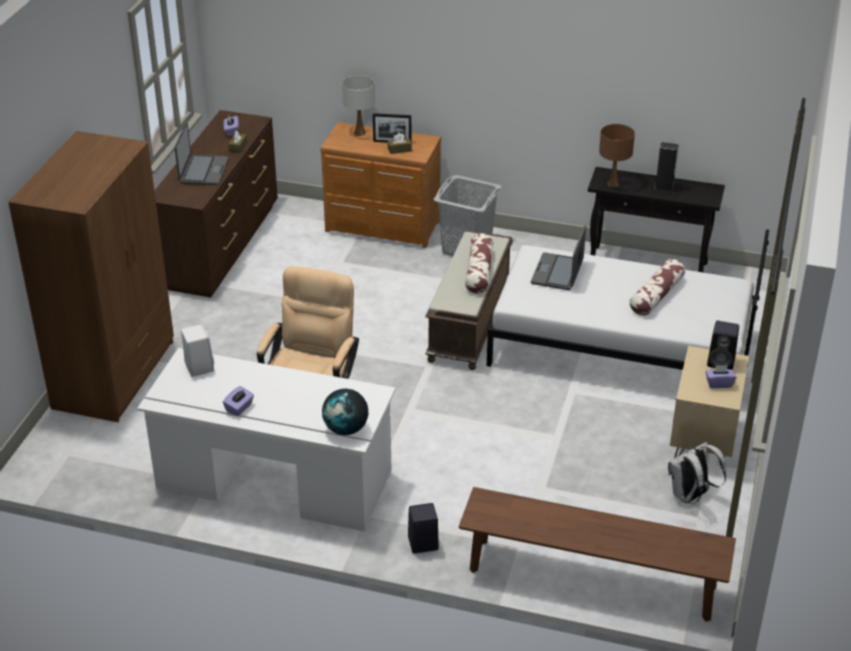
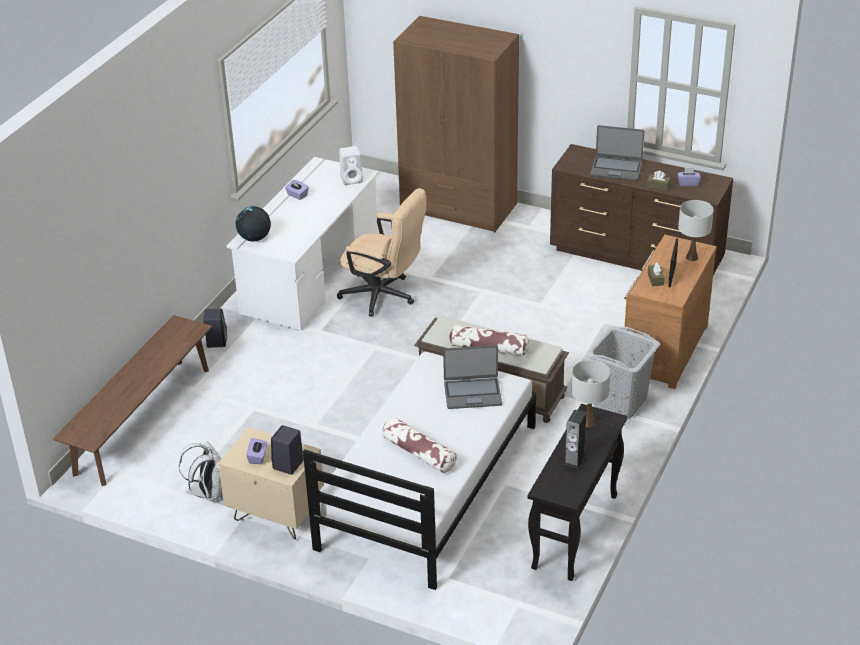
camera: 100 degrees right, 0 degrees up
(558, 273) = (472, 393): laptop -> laptop turned 150 degrees clockwise
(613, 183) = (588, 422): brown table lamp -> white table lamp

